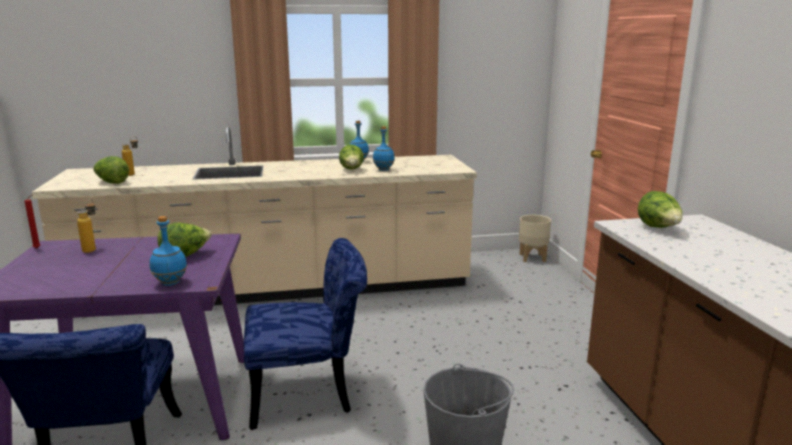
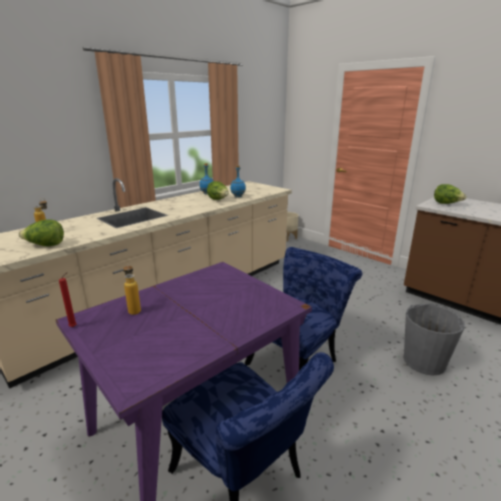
camera: 35 degrees left, 5 degrees up
(170, 283) = (269, 313): blue bottle -> none
(185, 256) = (227, 289): lettuce -> none

